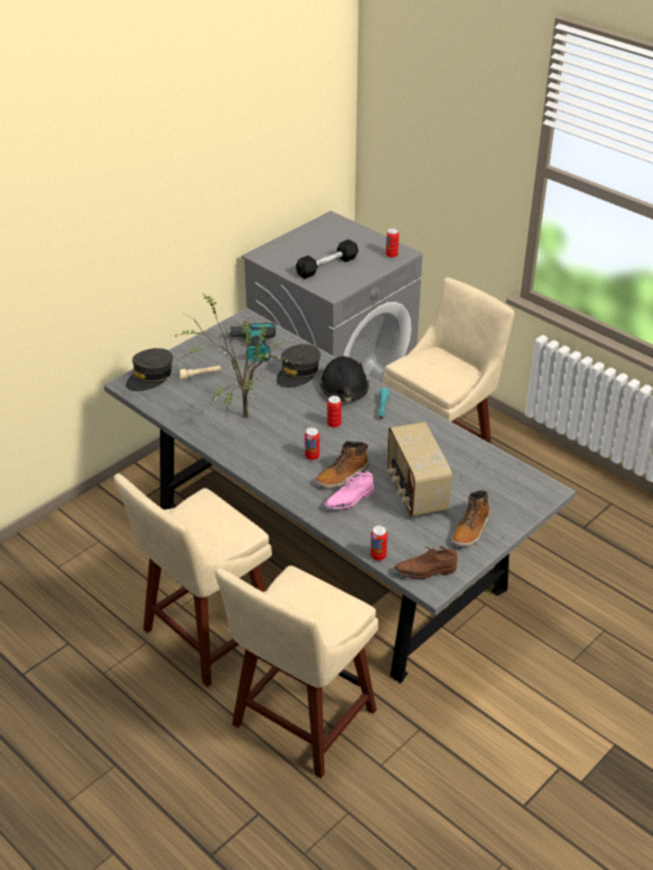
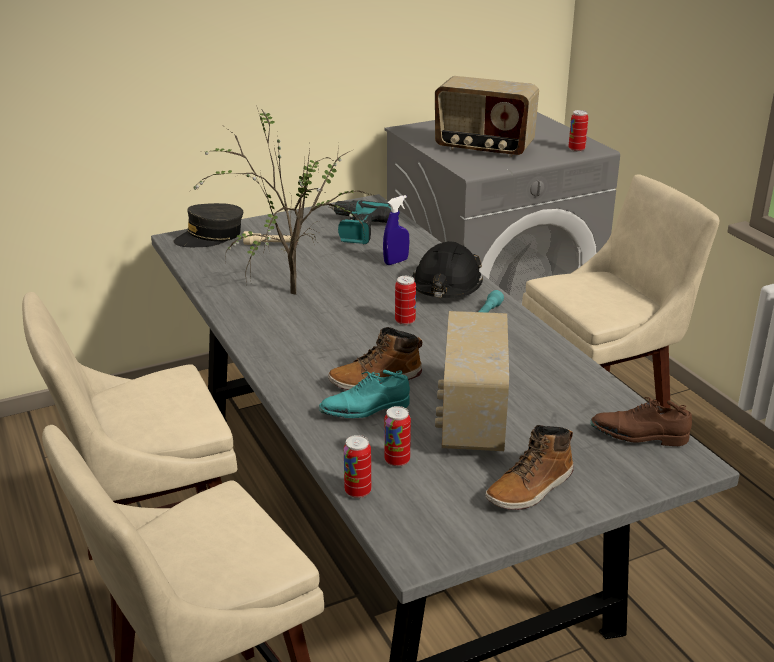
camera: 20 degrees right, 10 degrees down
(298, 373) = (396, 262): grey cap -> blue spray bottle
(312, 456) = (348, 350): can -> can (397, 461)
(327, 266) = (483, 148): black dumbbell -> radio
(349, 500) = (365, 411): pink shoe -> turquoise shoe
(425, 571) = (419, 530): brown shoe -> brown shoe (638, 436)

